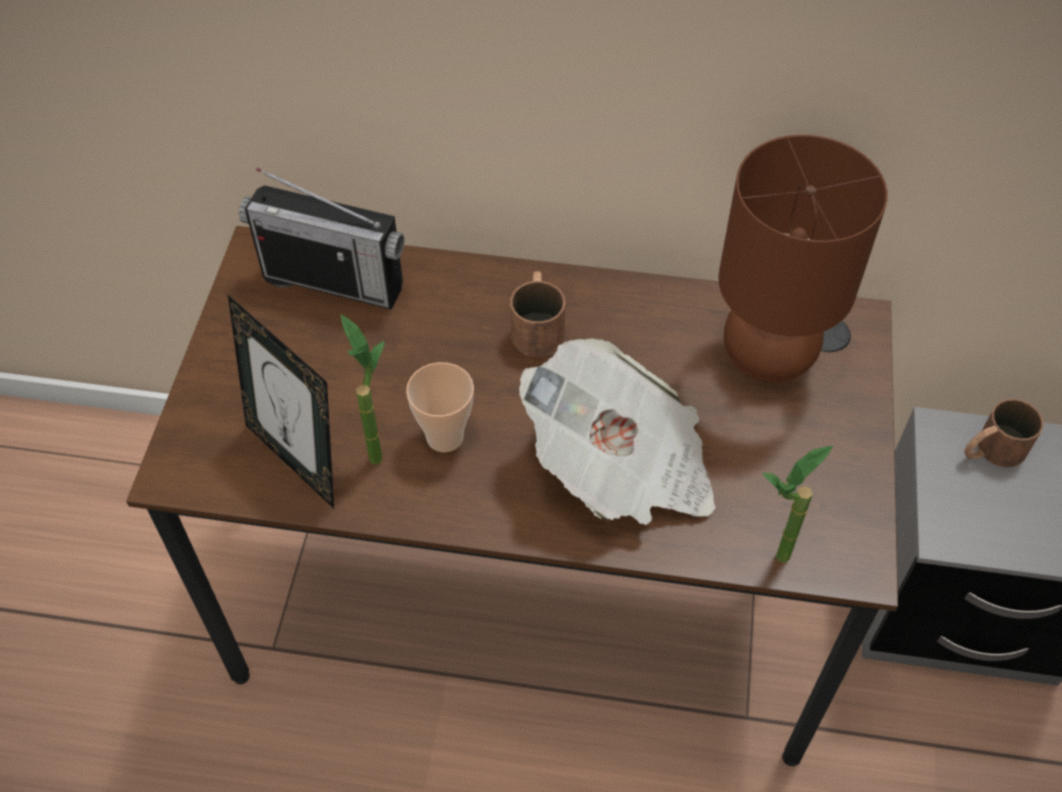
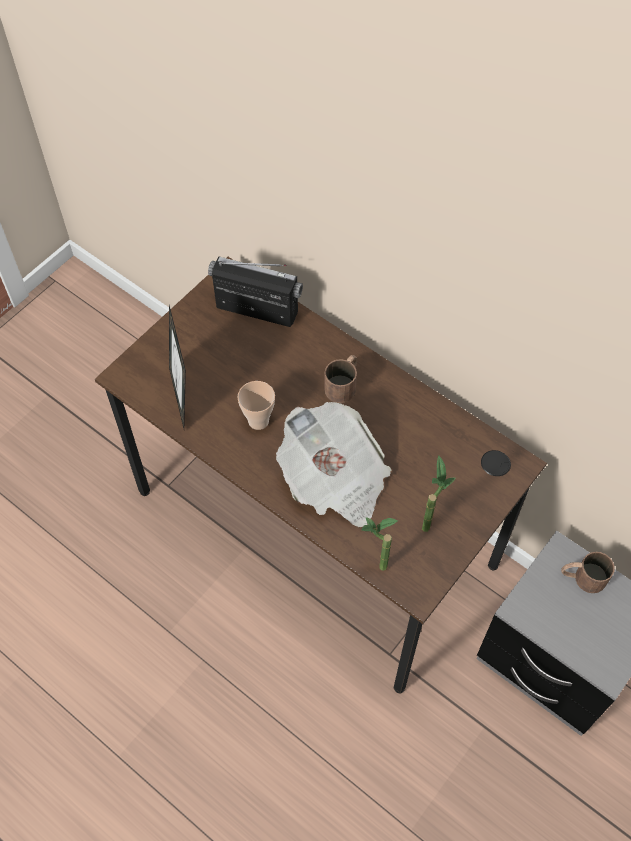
camera: 30 degrees right, 5 degrees up
(333, 280) = (256, 310): radio -> radio turned 150 degrees clockwise
(374, 447) = (222, 409): potted plant -> potted plant (428, 521)
(769, 357) = (453, 460): brown table lamp -> none

